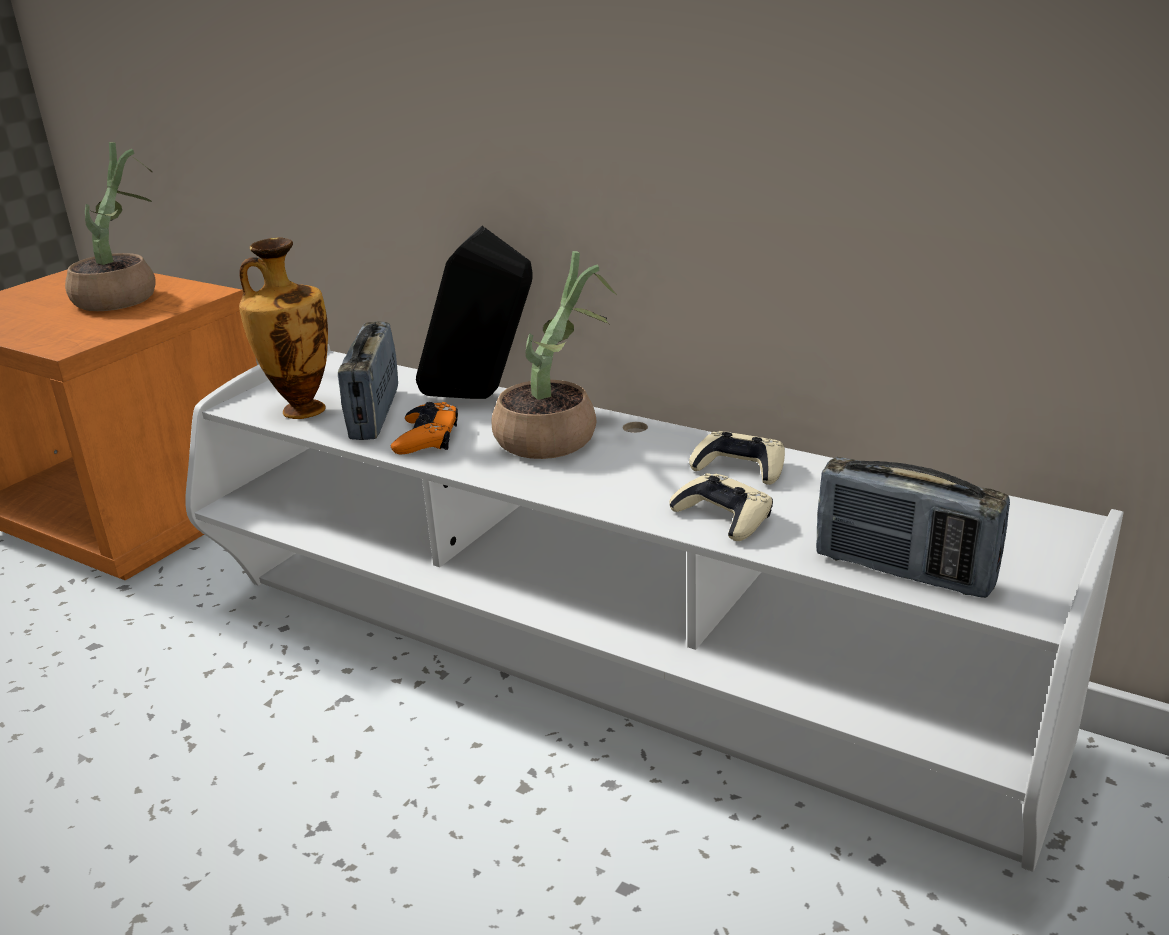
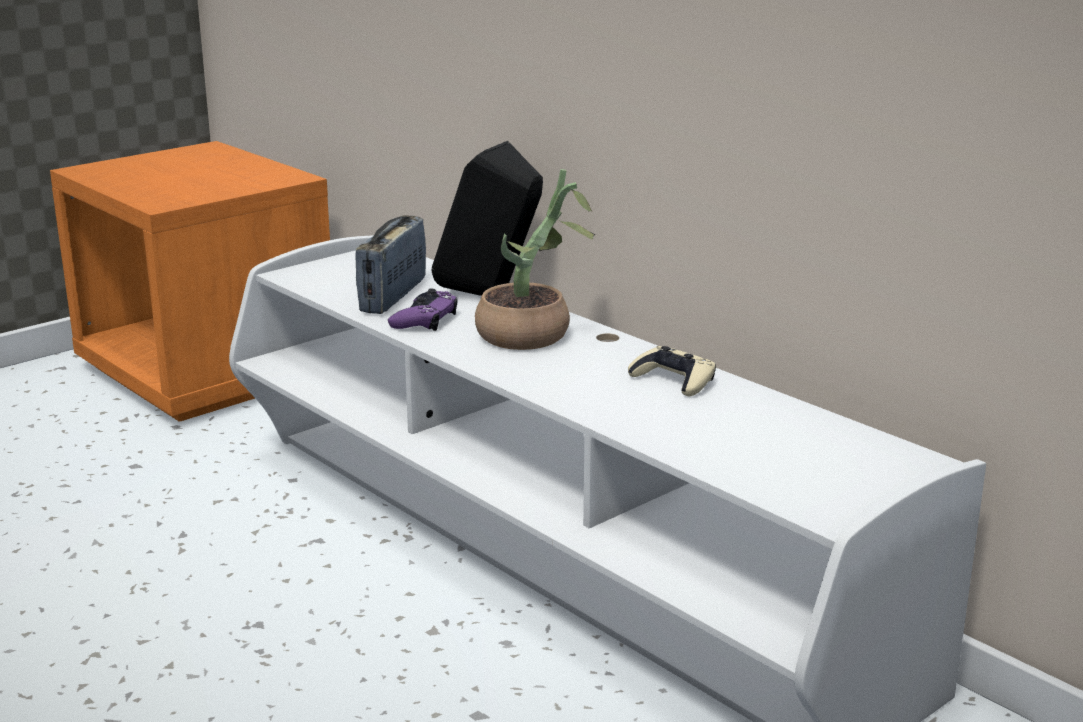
camera: 15 degrees right, 5 degrees down
(126, 297) = (228, 172): potted plant -> none
(301, 409) = (335, 284): vase -> none
(427, 437) = (424, 319): orange game controller -> purple game controller
(723, 516) = (629, 412): beige game controller -> none
(903, 571) = (750, 473): radio -> none

